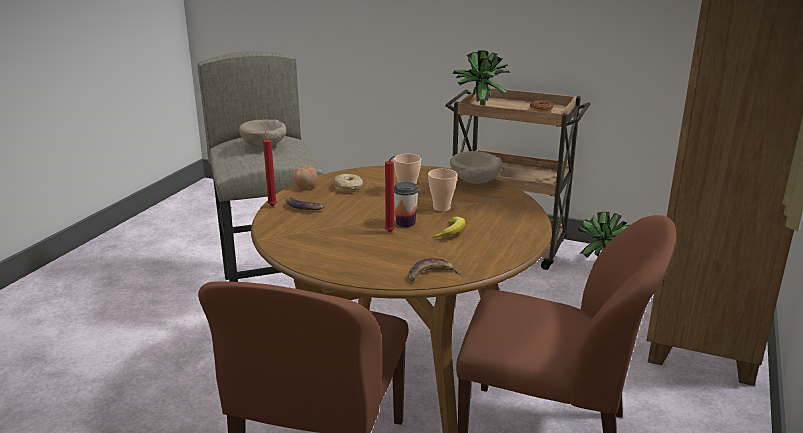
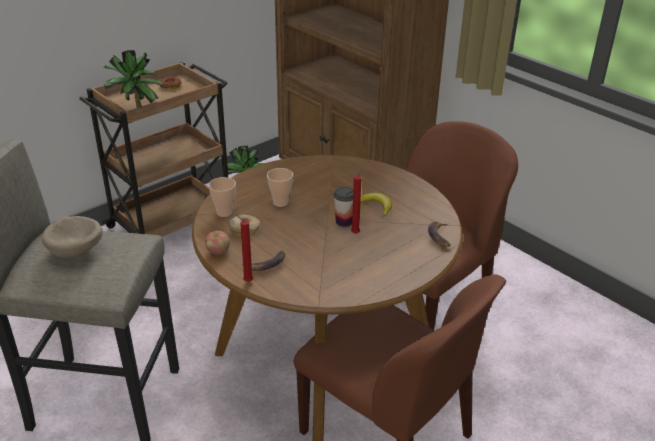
camera: 65 degrees left, 10 degrees up
(441, 208) = (329, 197): cup -> cup (224, 213)
(474, 182) = (291, 168): beige bowl -> none

